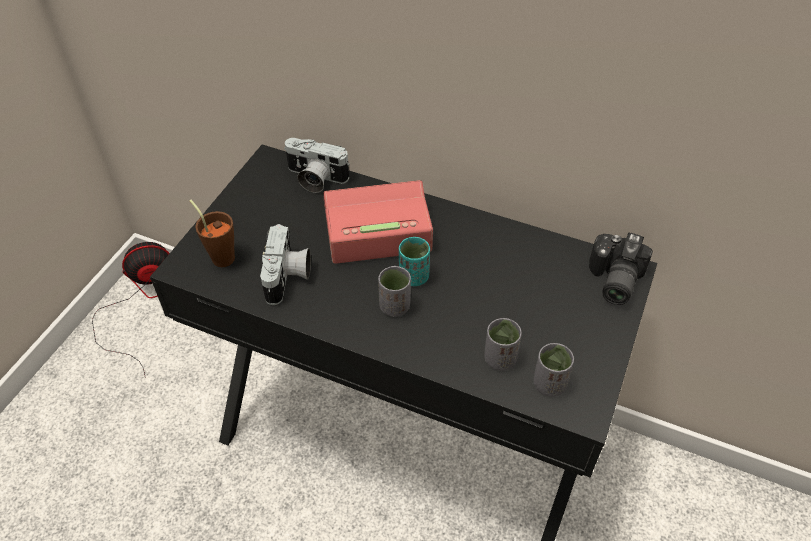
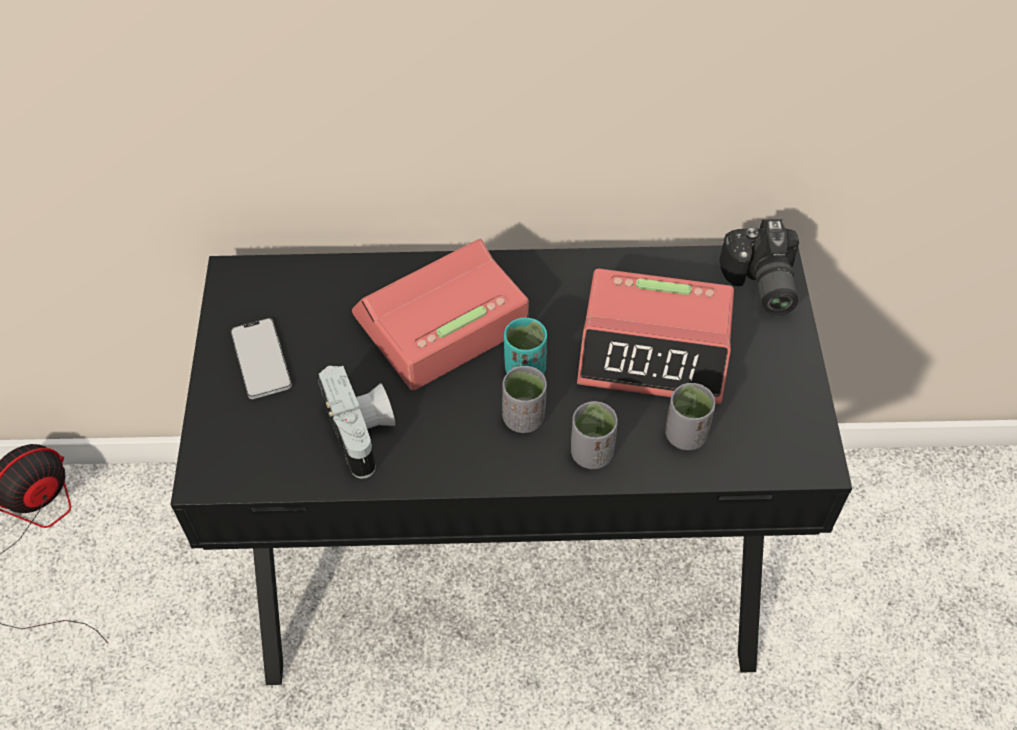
camera: 25 degrees left, 5 degrees up
(220, 255) = (252, 437): brown cup -> none
(254, 212) = (261, 359): none -> phone
(315, 178) = (316, 281): camera -> none
(511, 295) = (655, 349): none -> alarm clock
(549, 384) = (757, 442): grey cup -> grey cup (591, 453)

